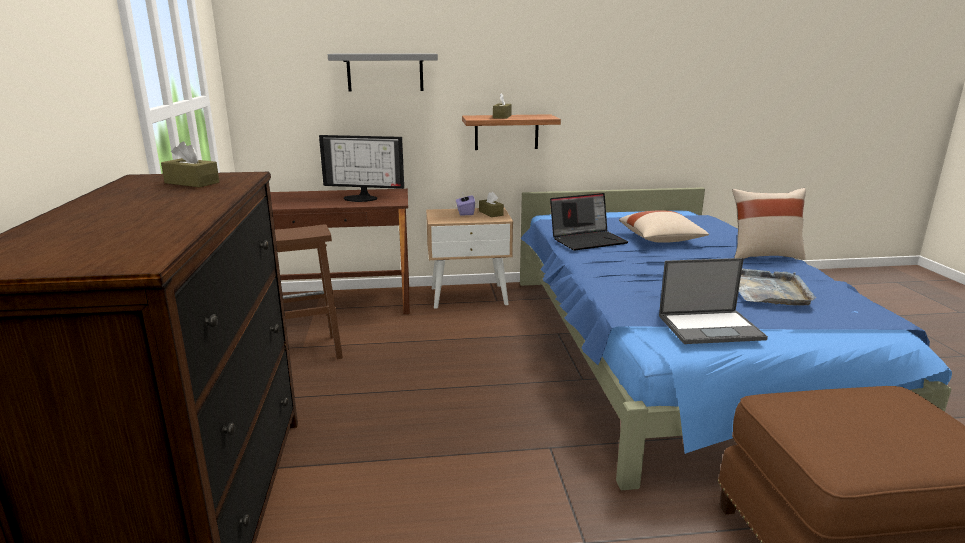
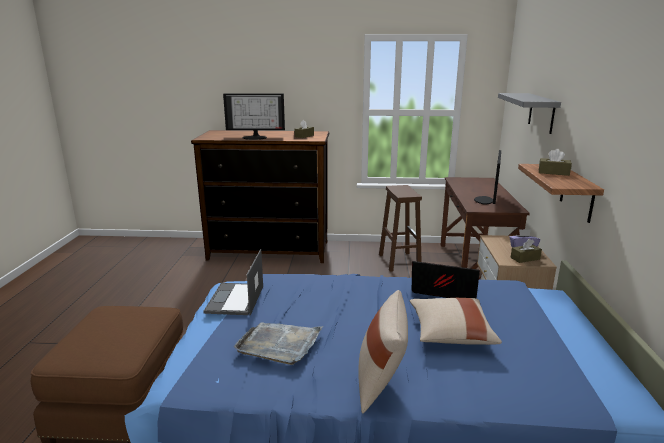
camera: 100 degrees right, 0 degrees up
(176, 212) = (255, 137): none -> monitor
(588, 240) = (443, 292): laptop -> laptop turned 120 degrees clockwise

